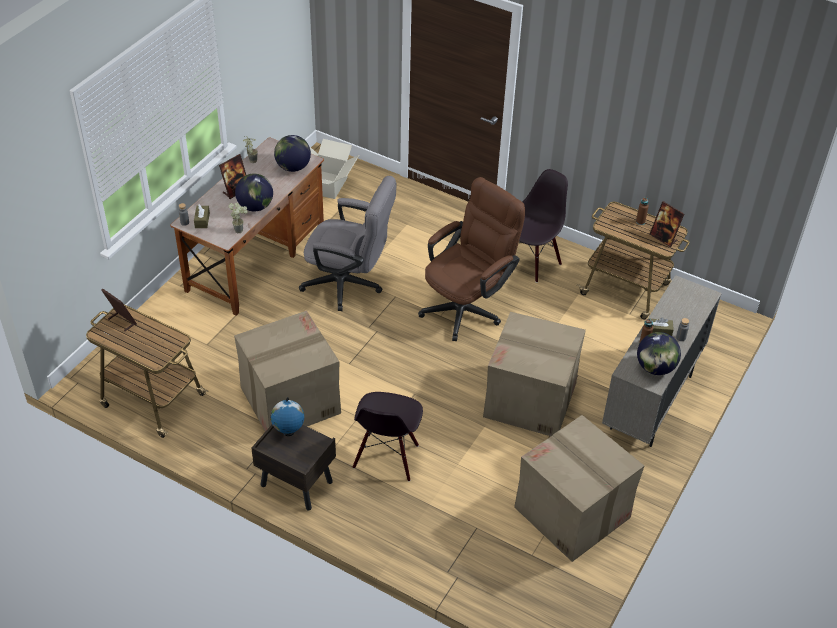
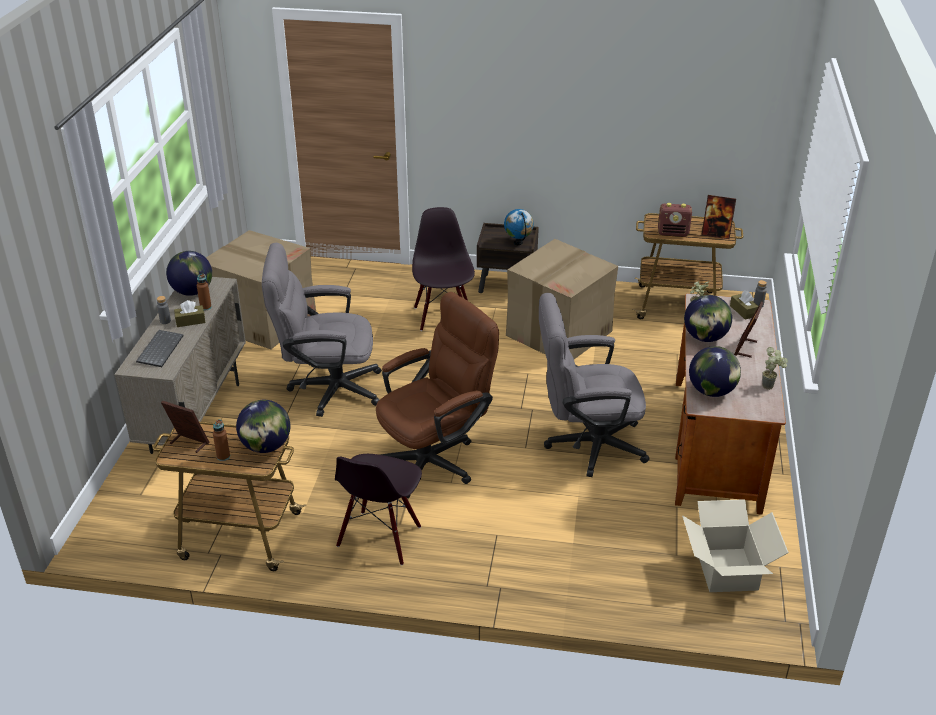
camera: 160 degrees right, 10 degrees down
(159, 335) = (673, 233): none -> radio
(467, 306) = (435, 459): brown office chair -> brown office chair turned 150 degrees counterclockwise
(531, 400) = (327, 389): cardboard box -> grey office chair
(610, 220) = (266, 446): none -> globe
(685, 307) = (159, 349): none -> keyboard

